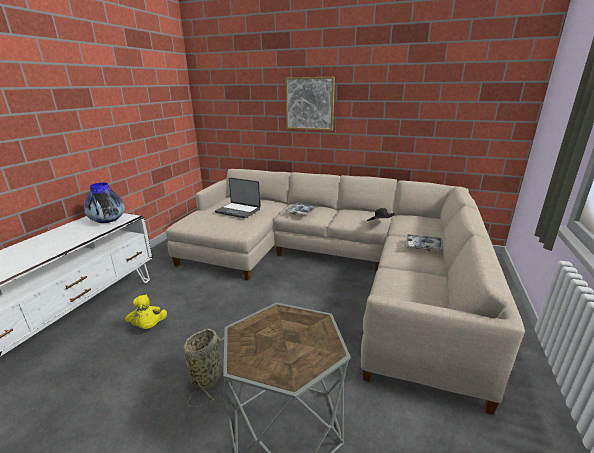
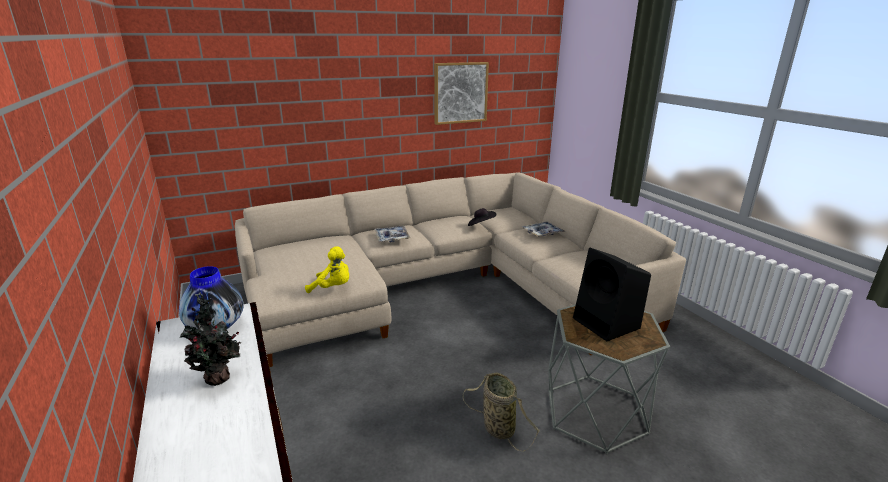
camera: 45 degrees left, 0 degrees up
(56, 243) = (219, 380): none -> potted plant
(148, 326) = (363, 434): yellow plush toy -> yellow plush toy (332, 288)
(238, 210) = (321, 259): laptop -> none
(286, 337) = (607, 324): none -> black speaker
(309, 103) = (348, 103): picture -> picture (460, 93)

